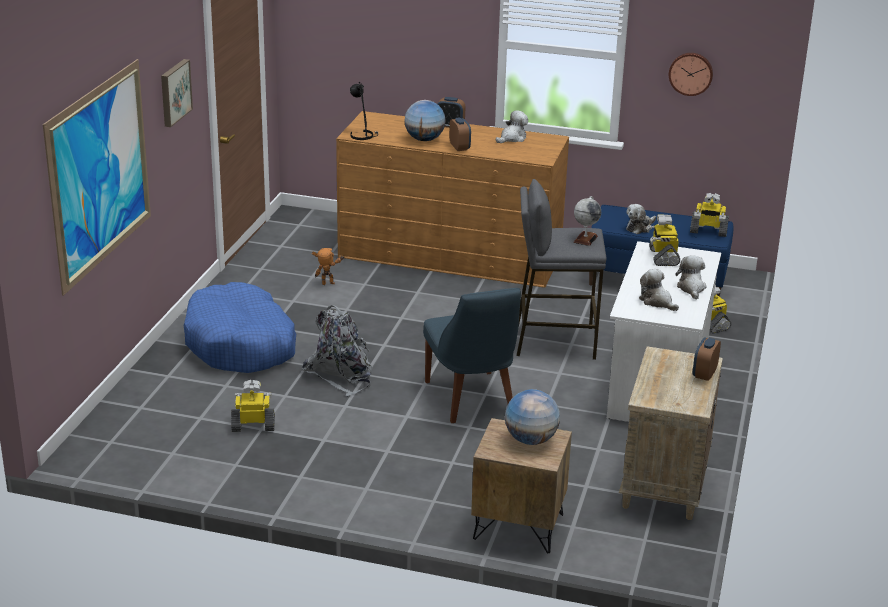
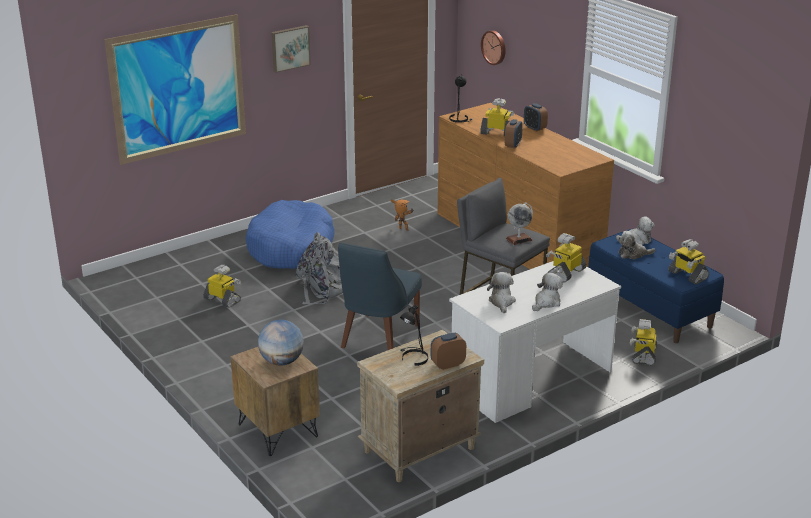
camera: 40 degrees right, 0 degrees up
(424, 139) = (497, 133): globe -> toy robot
(512, 138) = (565, 149): plush toy -> plush toy (636, 240)
(668, 380) = (413, 357): none -> black table lamp
(691, 73) = (713, 126): wall clock -> wall clock (494, 47)

